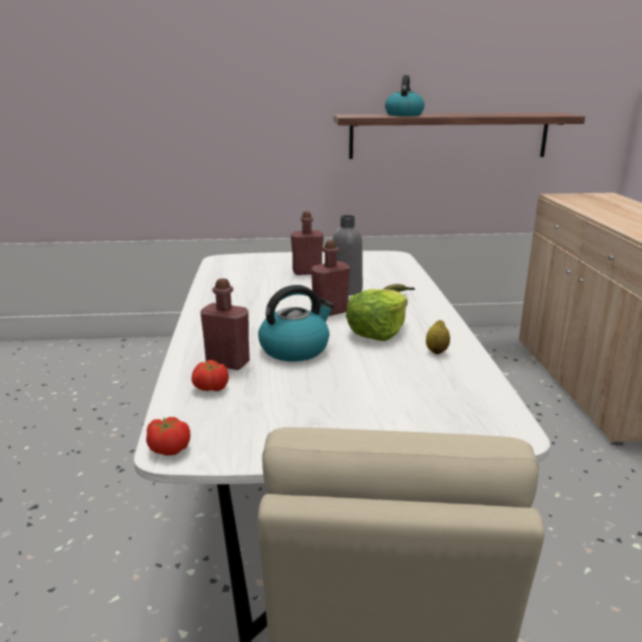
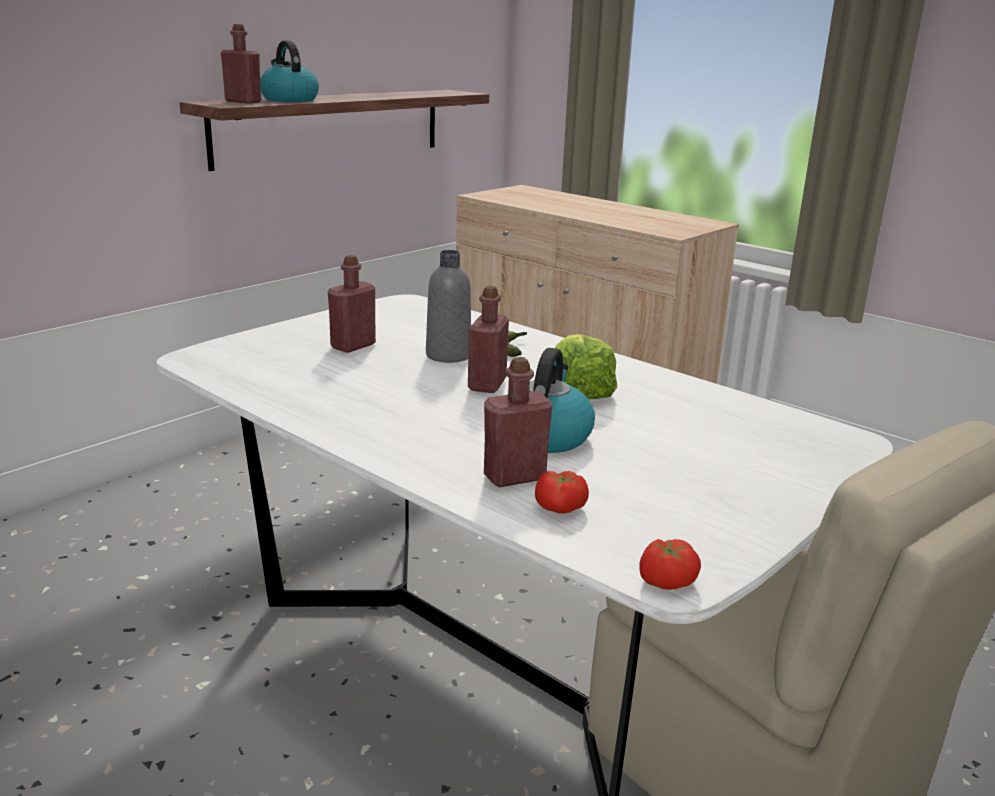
camera: 45 degrees left, 0 degrees up
(368, 115) = (243, 102): none -> red bottle
(436, 351) = (666, 392): lemon -> none

